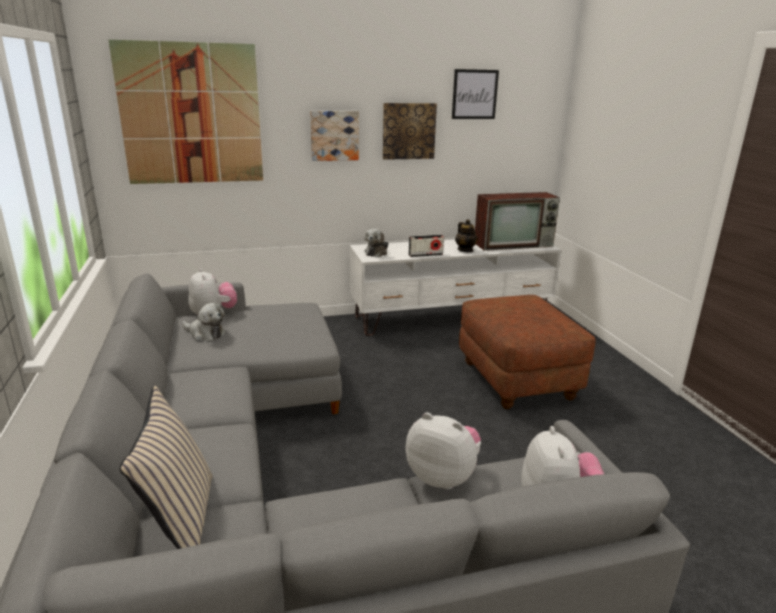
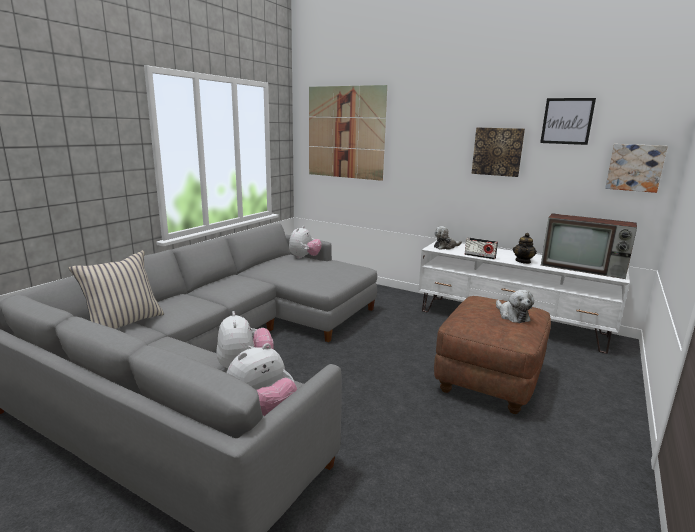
camera: 45 degrees right, 5 degrees down
(205, 334) = (280, 263): plush toy -> plush toy (512, 316)
(334, 135) = (435, 151): picture -> picture (635, 167)

